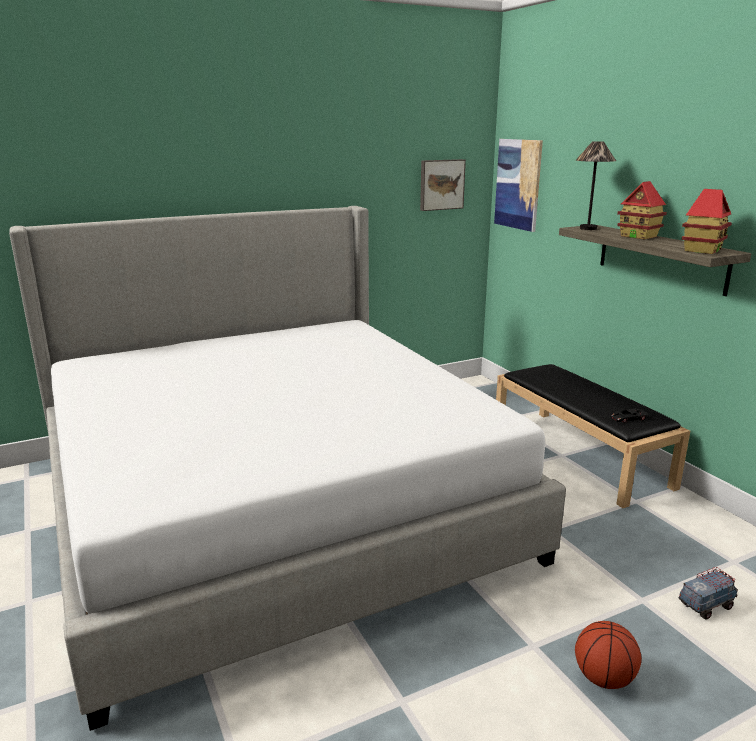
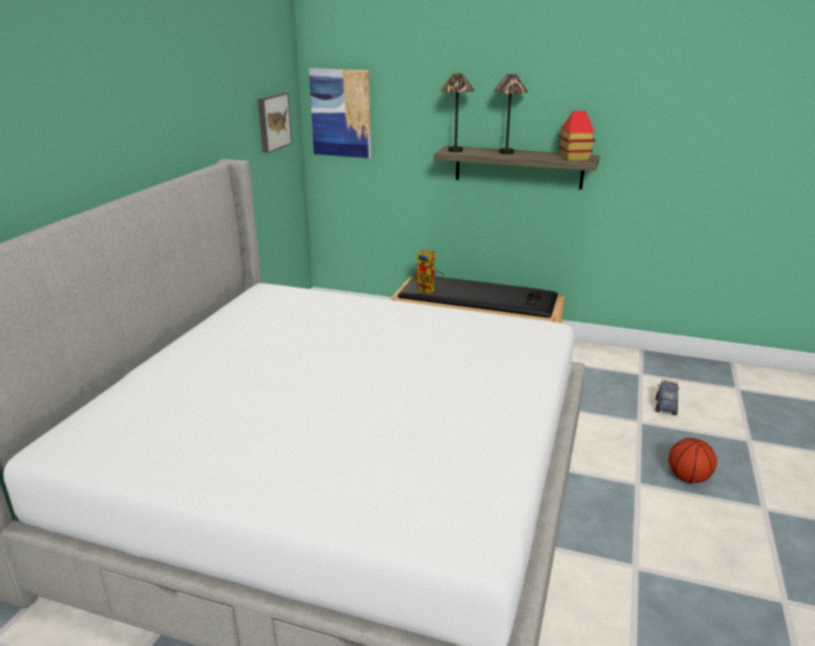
camera: 45 degrees left, 5 degrees up
(534, 378) = (429, 291): none -> toy robot
(638, 236) = (506, 152): toy house -> table lamp

